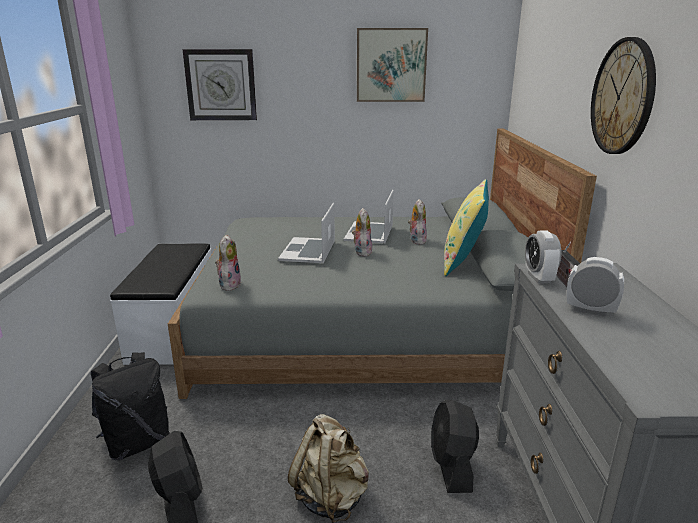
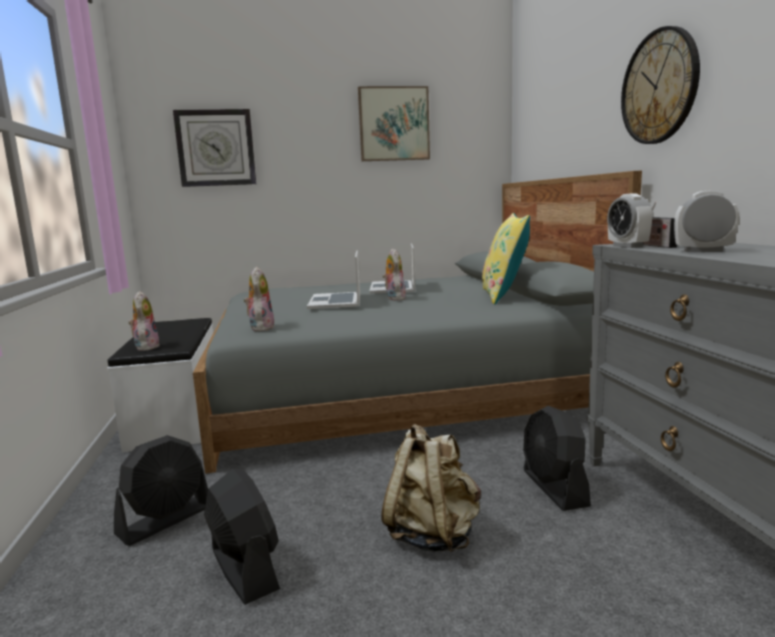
camera: 10 degrees left, 10 degrees down
(137, 442) = (165, 520): black backpack -> black fan
(416, 240) = (445, 289): plush toy -> plush toy (146, 347)

